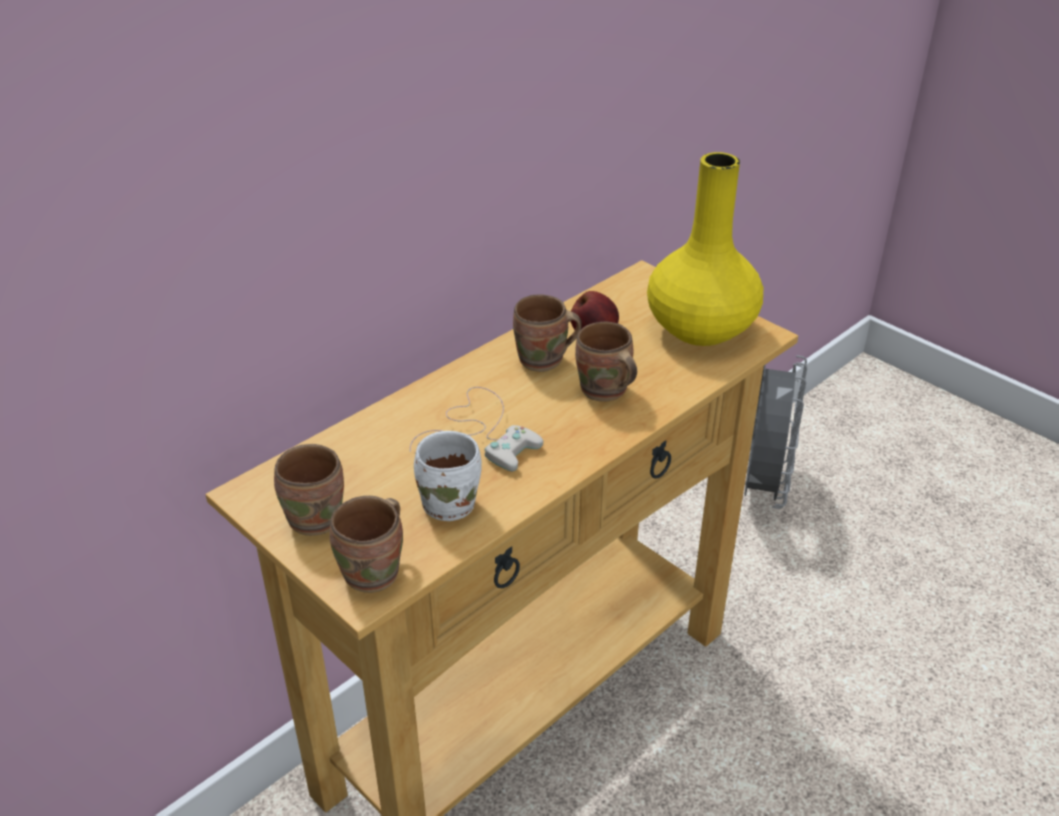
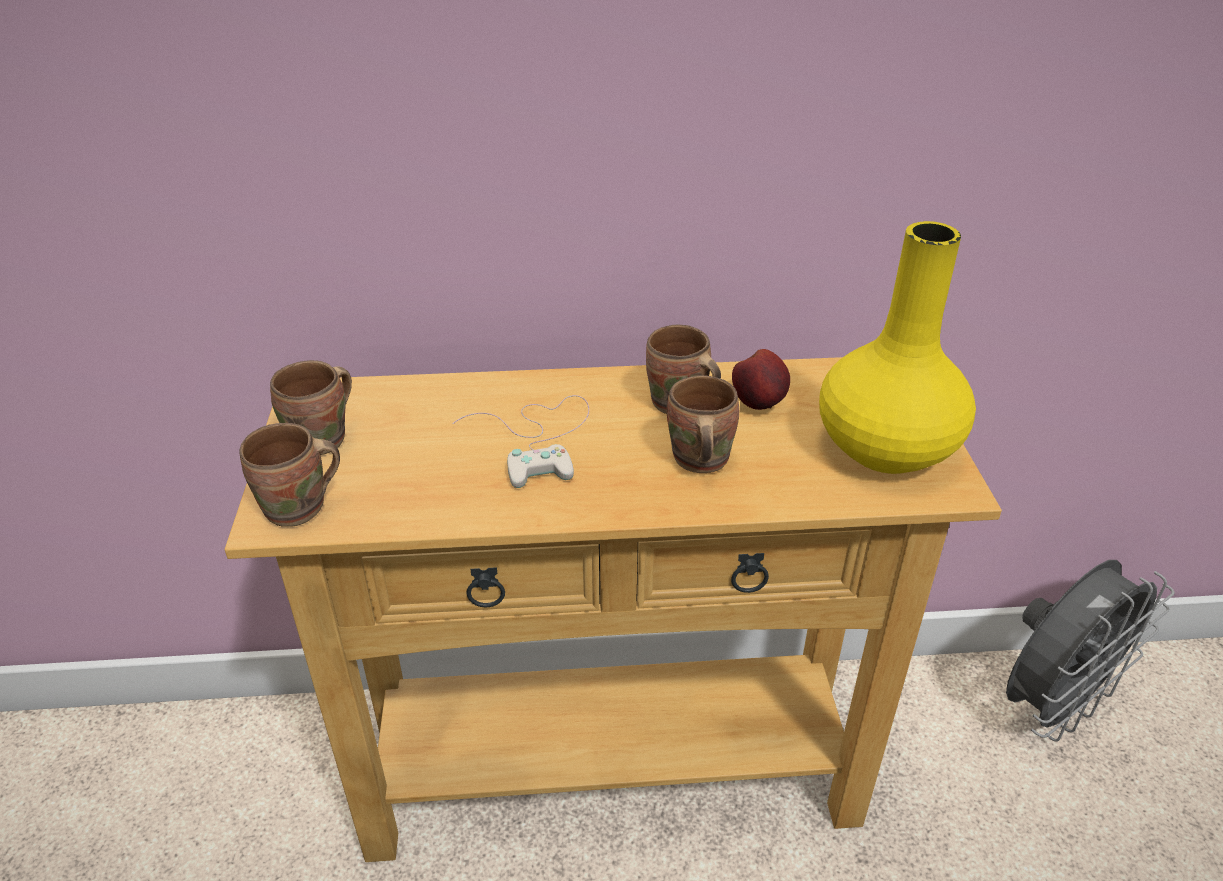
camera: 40 degrees right, 0 degrees up
(451, 502) = (431, 486): white mug -> none

